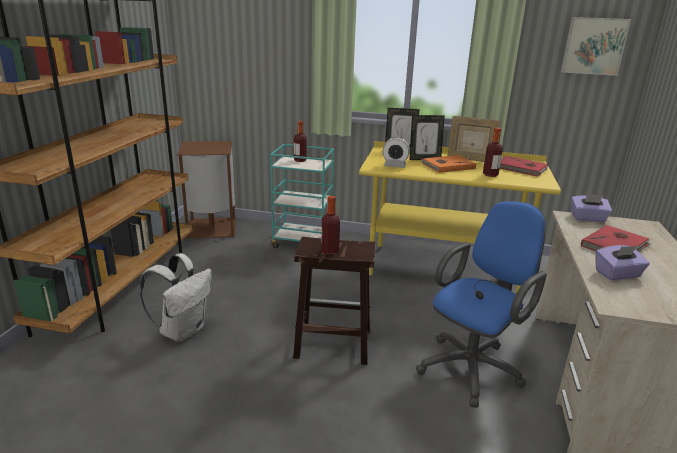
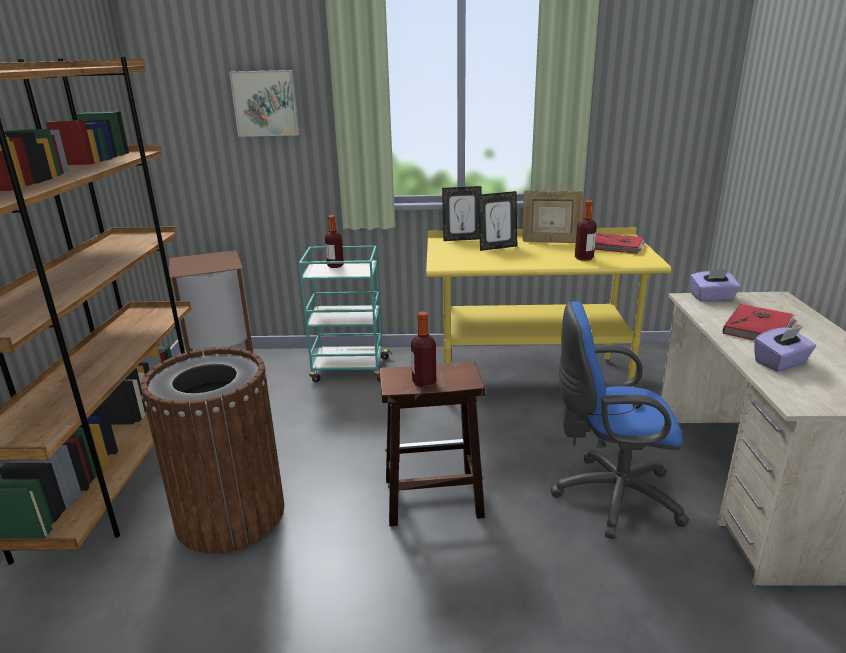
camera: 10 degrees left, 0 degrees up
(183, 330) = (230, 514): white backpack -> brown trash can
(394, 166) = (467, 260): alarm clock -> none
(447, 166) = (529, 253): orange book -> none
(473, 366) = (610, 496): blue office chair -> blue office chair turned 120 degrees counterclockwise
(593, 46) = (675, 92): picture -> picture (266, 103)

